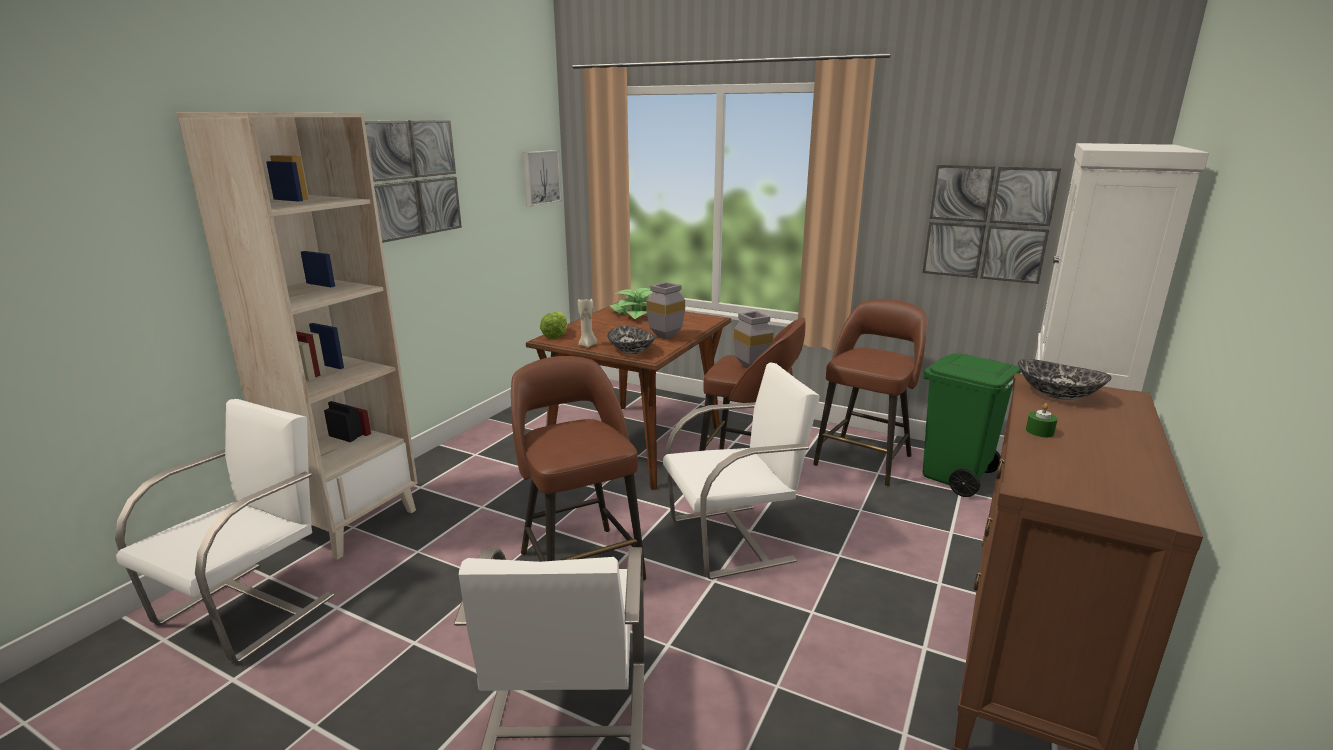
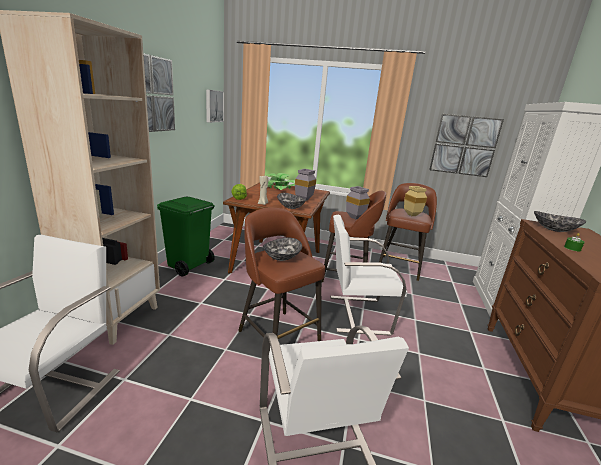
camera: 15 degrees left, 0 degrees up
(568, 436) = (281, 257): none -> bowl
(733, 539) = (357, 314): white chair -> white chair turned 150 degrees counterclockwise
(871, 361) = (410, 215): none -> beige vase
(956, 477) = (446, 275): green trash can -> green trash can (188, 266)

